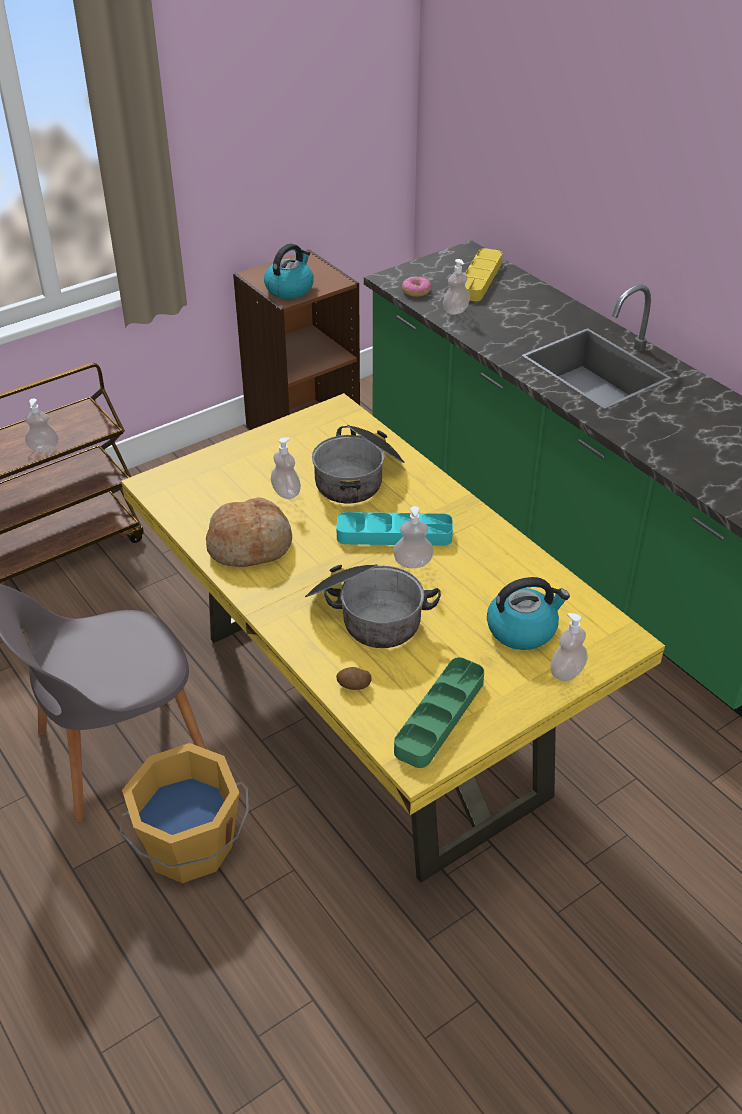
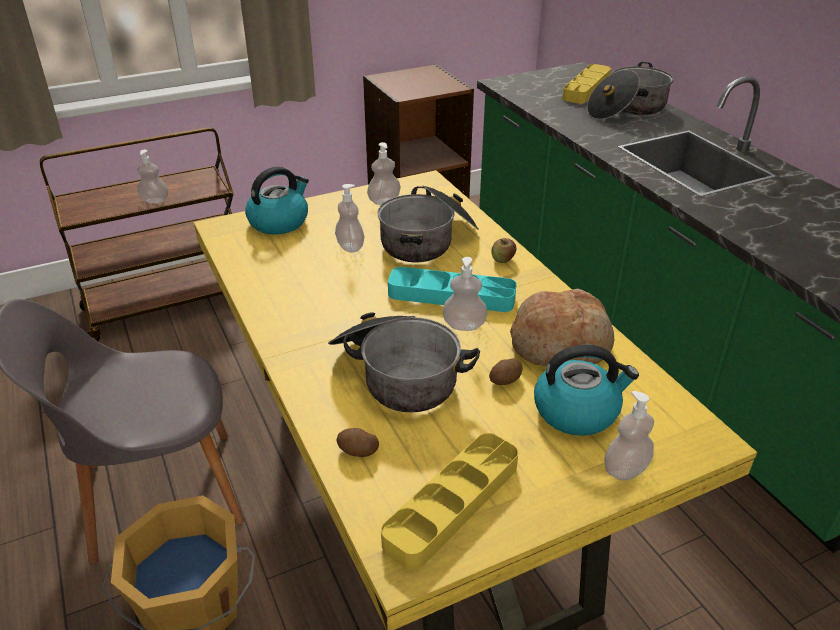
camera: 10 degrees right, 5 degrees down
(250, 545) = (295, 290): bread -> bread (561, 344)
(289, 289) = (409, 88): kettle -> kettle (279, 222)
(416, 291) = (523, 93): donut -> none
(432, 491) = (503, 260): none -> apple
(439, 716) = (452, 504): green tray -> yellow tray
(455, 310) = (558, 109): soap dispenser -> soap dispenser (384, 201)
(459, 610) = (505, 380): none -> potato
(524, 305) = (627, 109): none -> cooking pot

